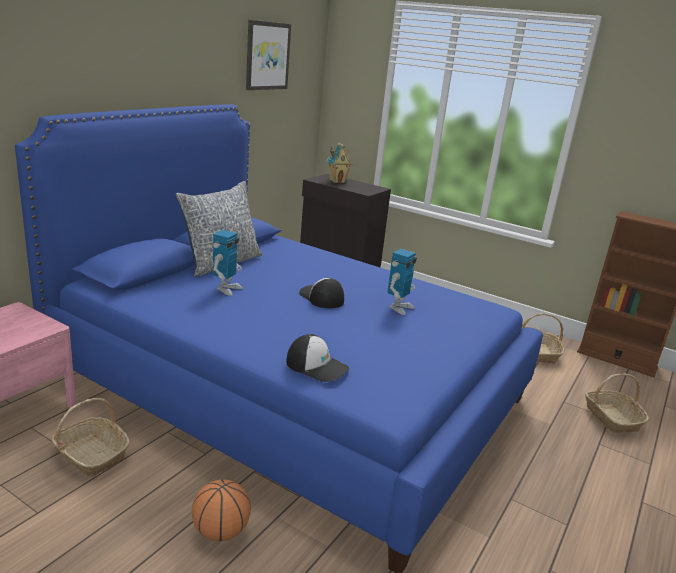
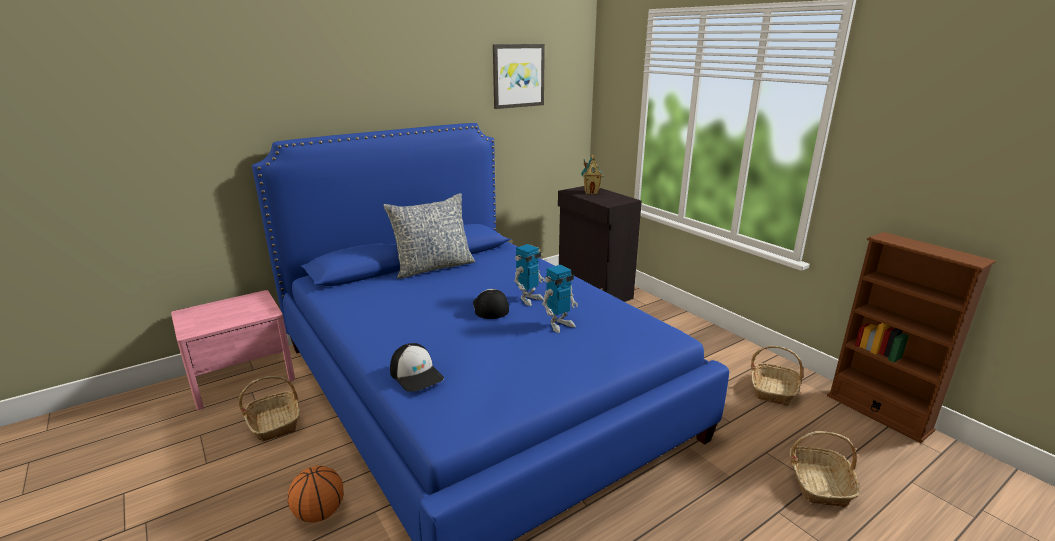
camera: 25 degrees right, 0 degrees up
(226, 289) = (413, 292): toy robot -> toy robot (529, 299)

